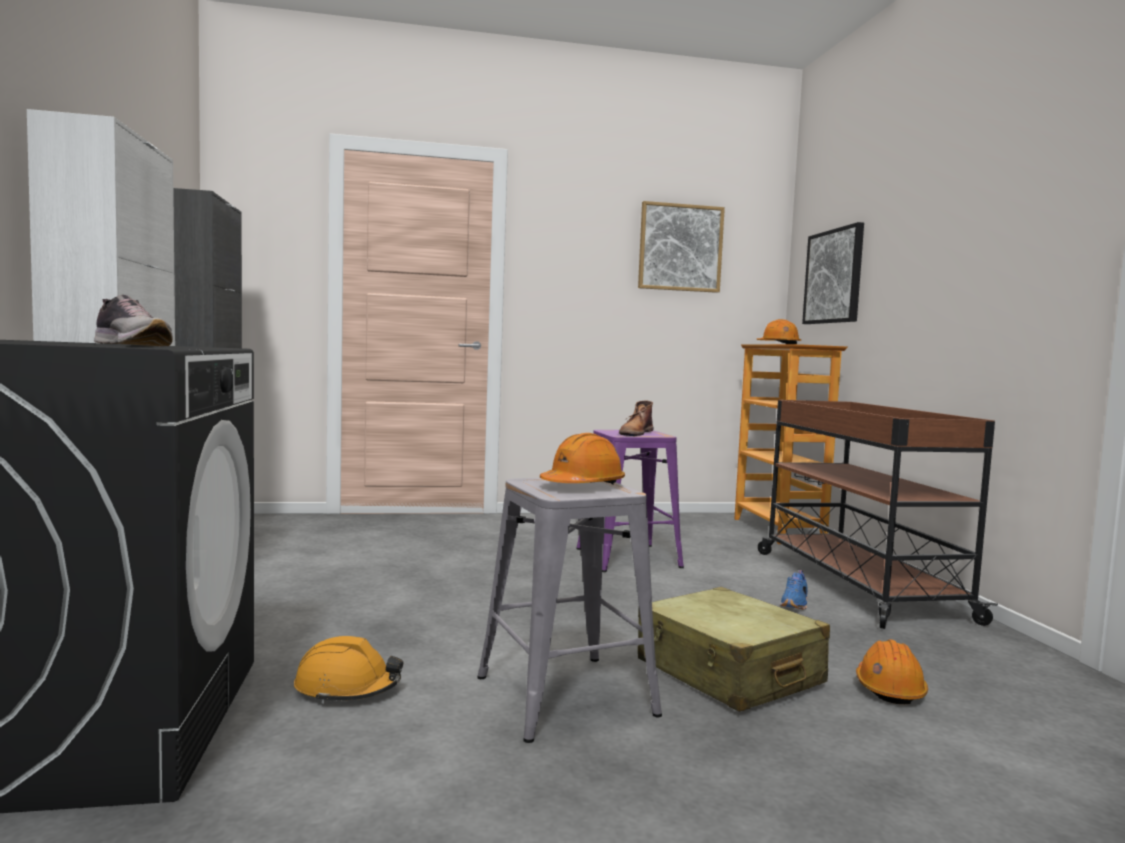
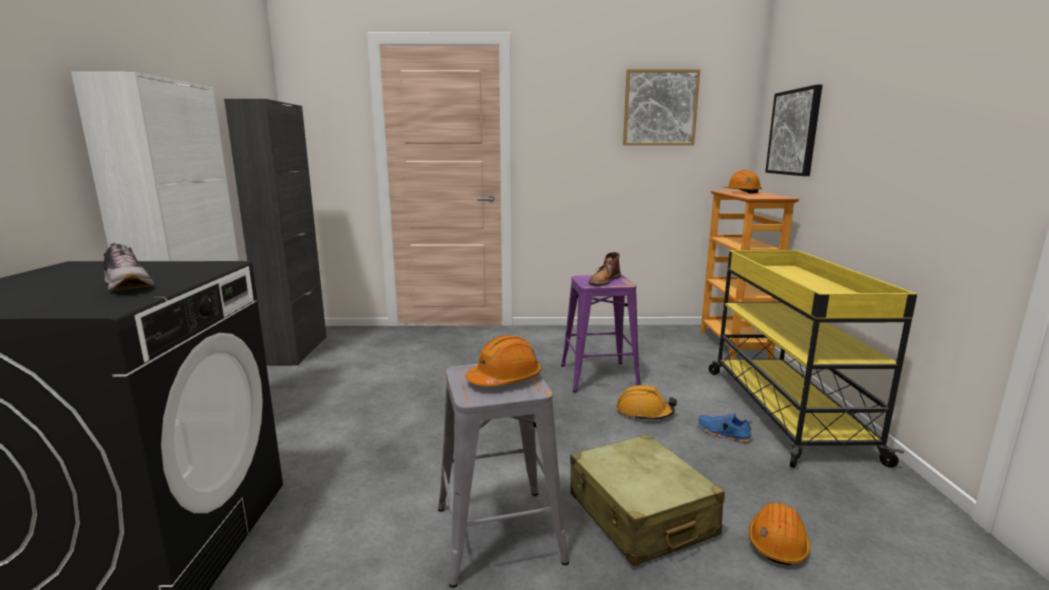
camera: 10 degrees right, 10 degrees up
(347, 688) = (339, 515): orange hard hat -> orange hard hat (644, 412)
(795, 604) = (723, 434): blue shoe -> blue shoe turned 90 degrees clockwise
(855, 583) = (784, 411): brown cart -> yellow cart

